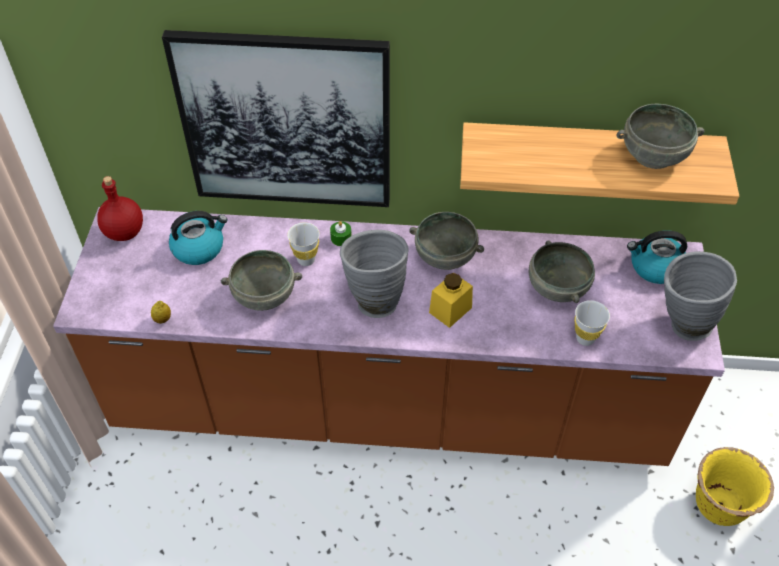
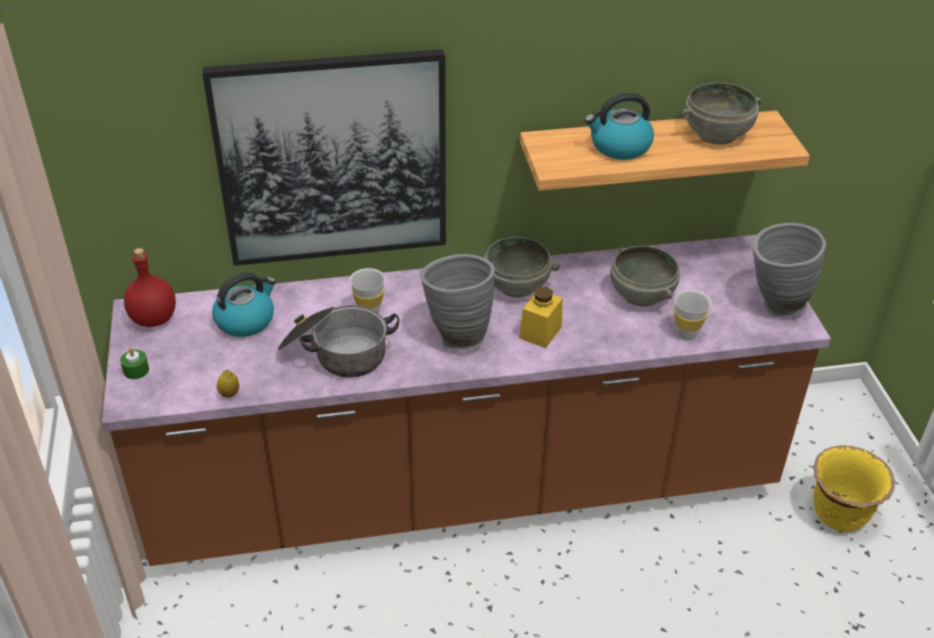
camera: 15 degrees left, 10 degrees down
(264, 297) = (336, 353): grey bowl -> cooking pot
(341, 238) = (400, 286): green candle -> green candle (136, 370)
(655, 267) = (729, 261): kettle -> kettle (619, 147)

